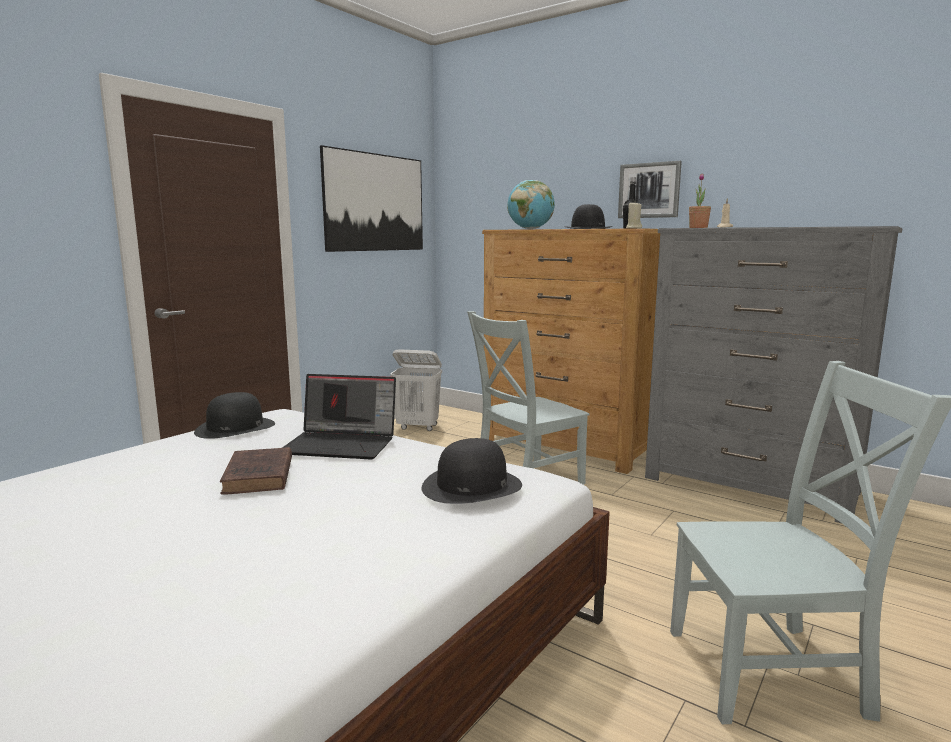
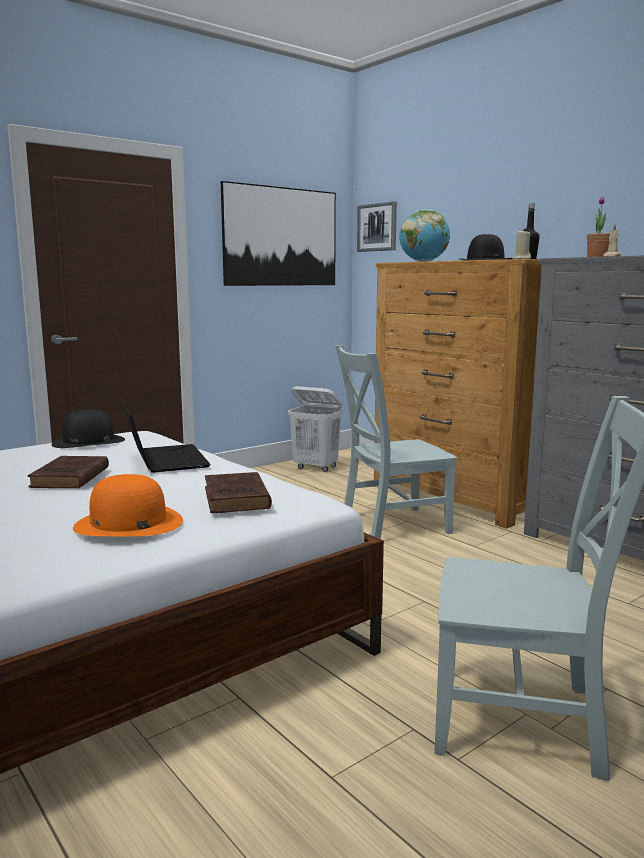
camera: 15 degrees right, 0 degrees up
(342, 444) = (163, 460): laptop -> laptop turned 135 degrees counterclockwise
(383, 530) = (128, 523): none -> orange hat
(471, 486) = (236, 499): black hat -> brown book
(649, 190) = (557, 217): picture -> picture (377, 227)

